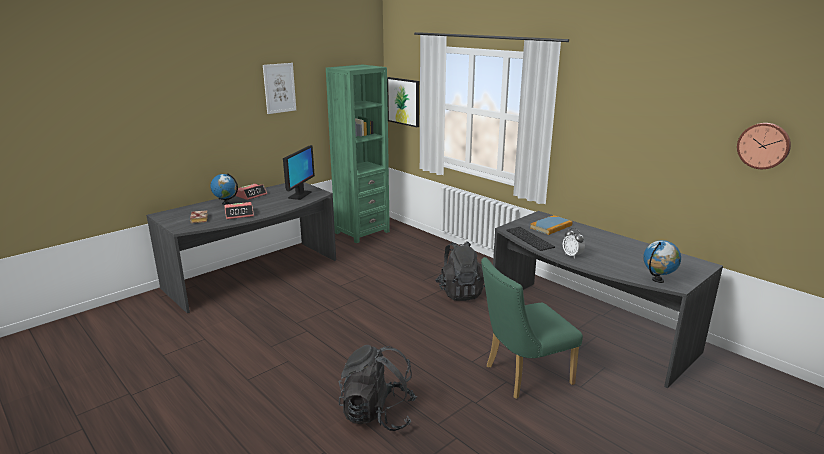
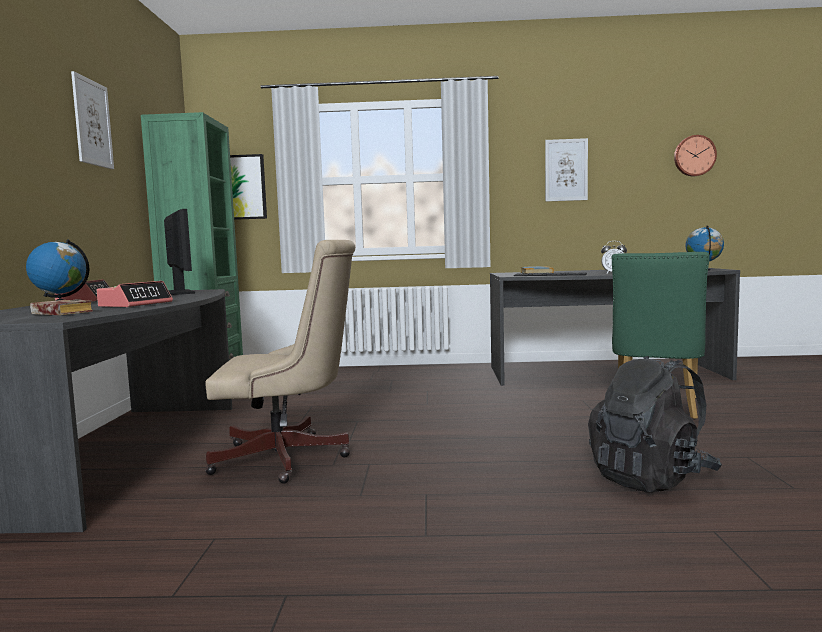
camera: 45 degrees left, 15 degrees down
(291, 310) = (289, 458): none -> beige office chair
(460, 292) = (450, 387): black backpack -> none
(624, 133) = (566, 170): none -> picture

